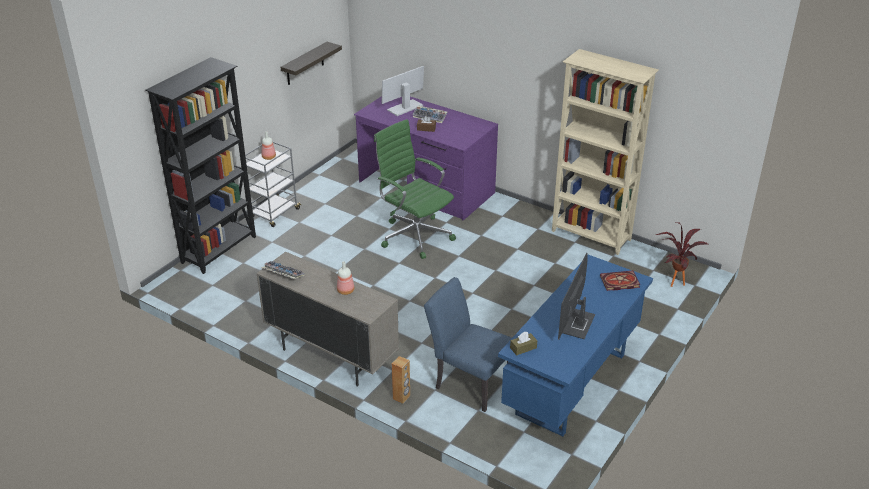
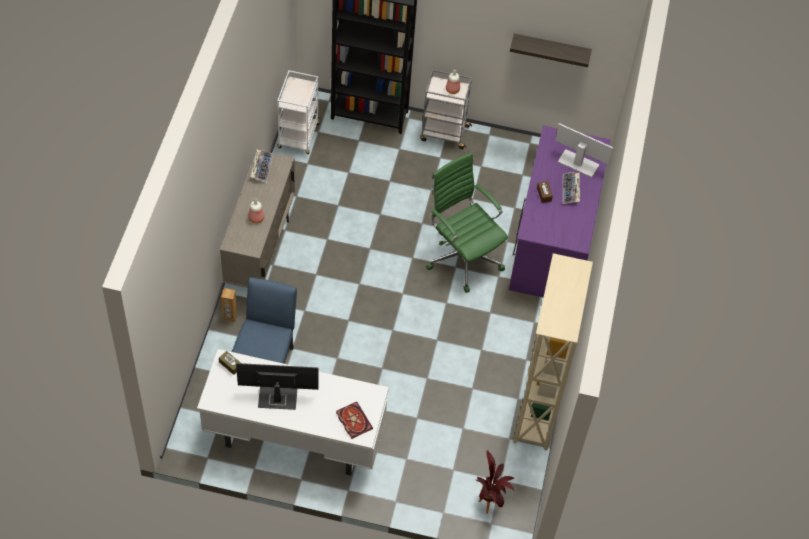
camera: 65 degrees right, 20 degrees up
(208, 299) = (298, 137): none -> white cart
(415, 235) = (463, 256): green office chair -> green office chair turned 60 degrees counterclockwise
(572, 385) = (293, 440): blue desk -> white desk

